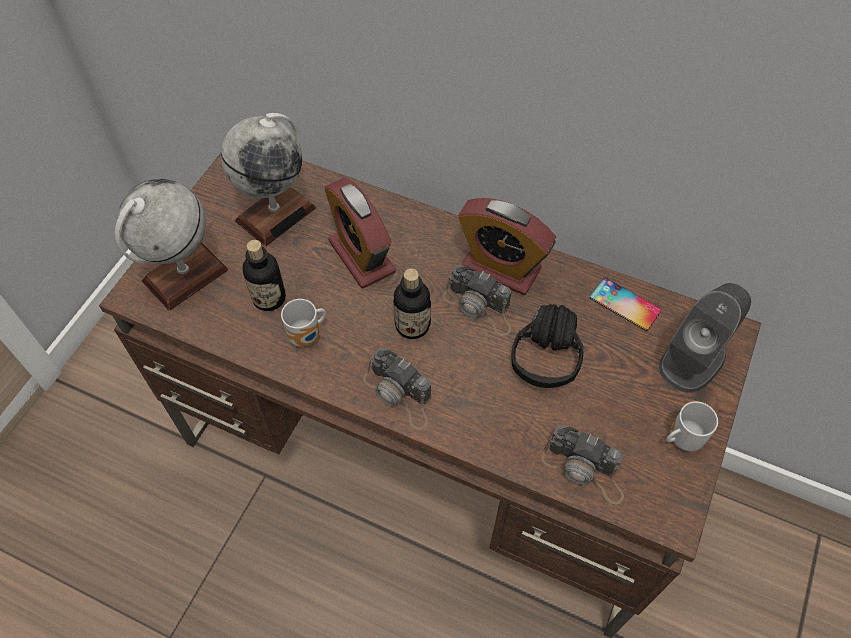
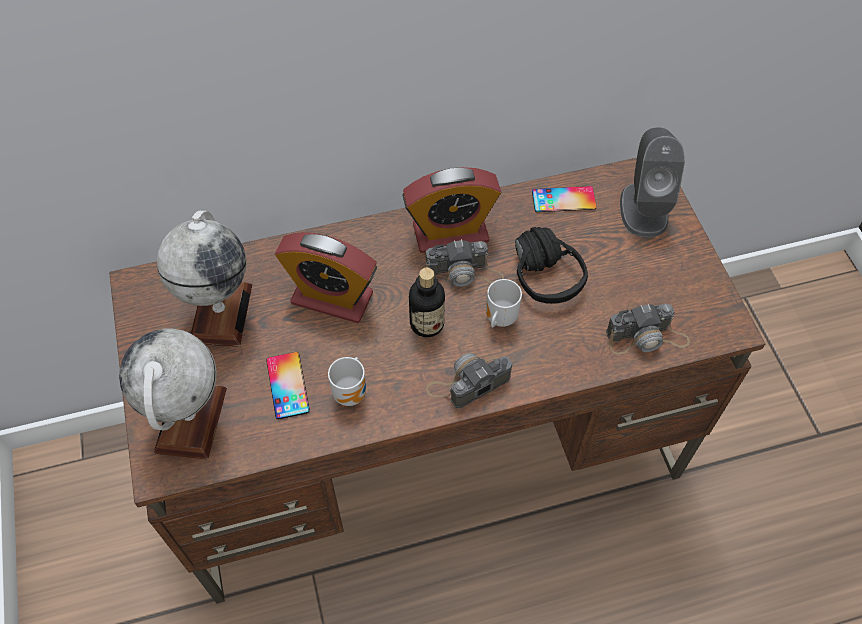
camera: 40 degrees left, 0 degrees up
(269, 298) = (287, 385): bottle -> phone
(399, 394) = (468, 382): camera -> camera turned 150 degrees clockwise
(681, 438) = (686, 268): mug -> mug (499, 318)

